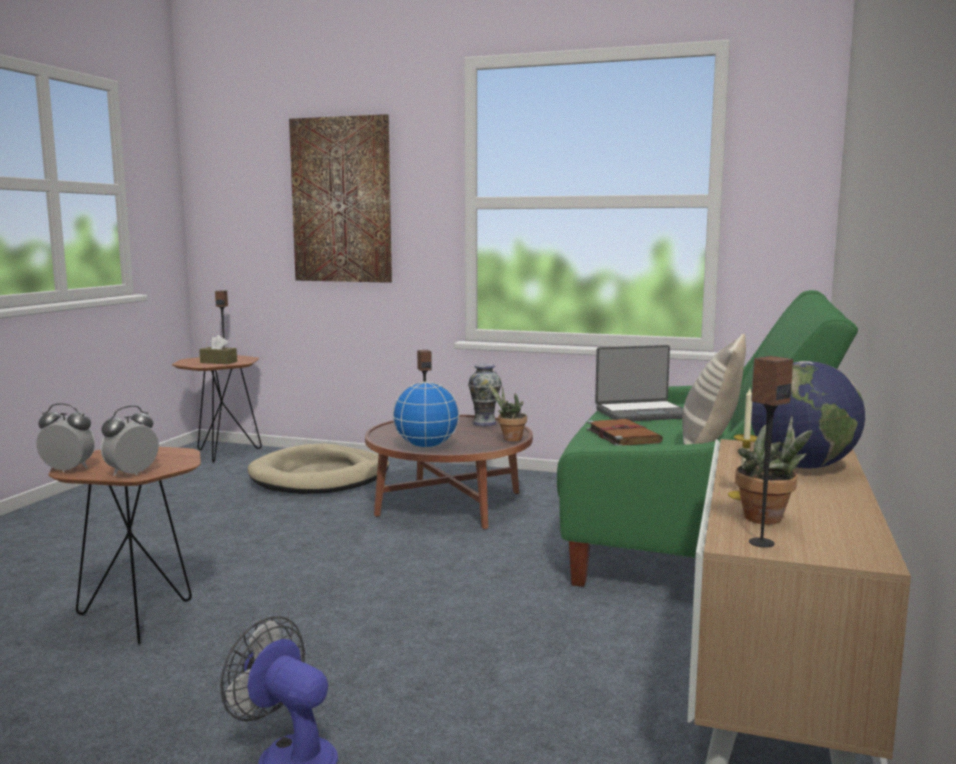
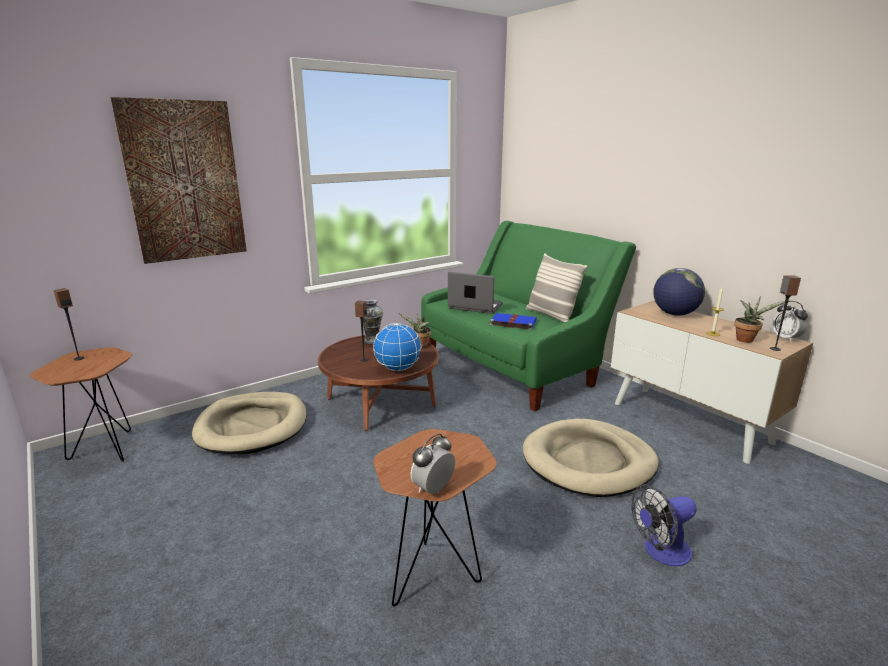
camera: 55 degrees left, 10 degrees up
(132, 473) = (476, 463): alarm clock -> alarm clock (786, 338)
(218, 362) = (94, 364): brown tissue box -> none
(477, 653) = (588, 462): none -> beige dog bed
(622, 435) = (512, 323): brown book -> blue book
(642, 413) = (475, 307): laptop -> laptop turned 90 degrees counterclockwise

